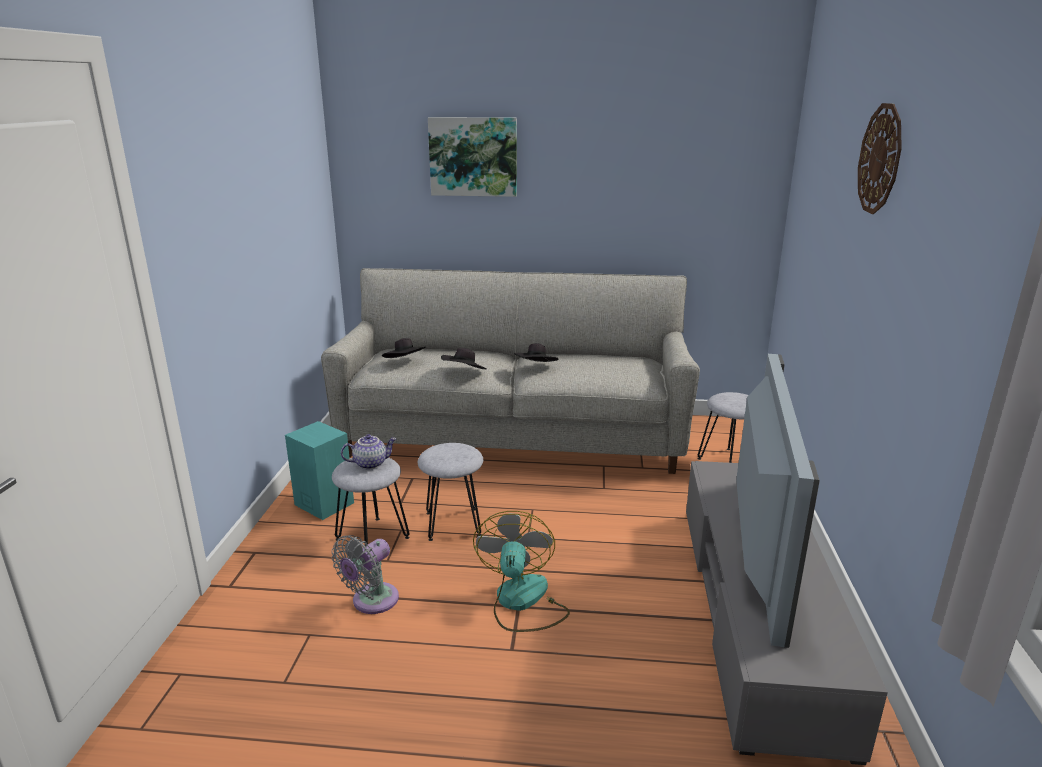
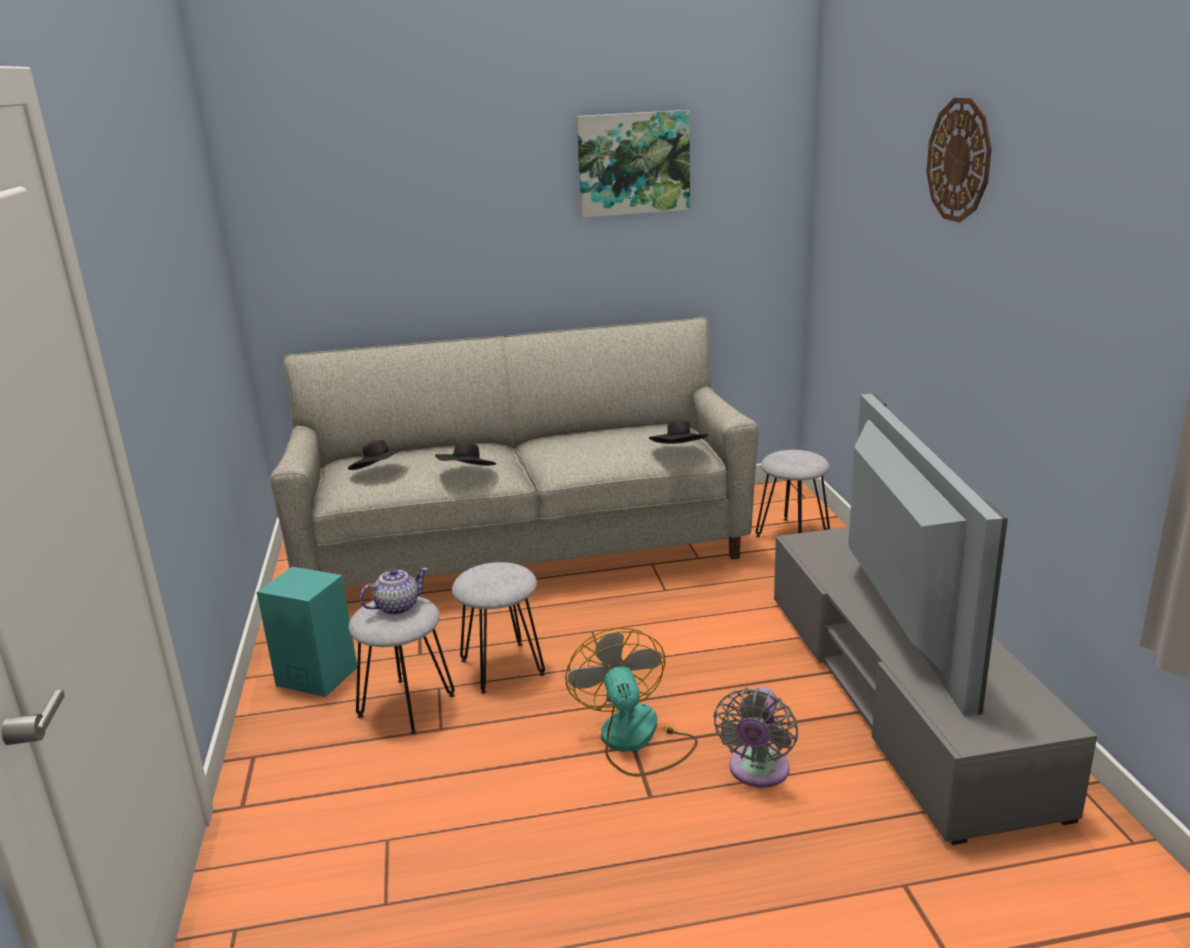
camera: 15 degrees left, 0 degrees up
(371, 601) = (447, 782): grey fan -> grey fan (757, 772)
(473, 157) = (424, 192): picture -> picture (633, 163)
(536, 368) = (553, 455): black hat -> black hat (679, 452)

